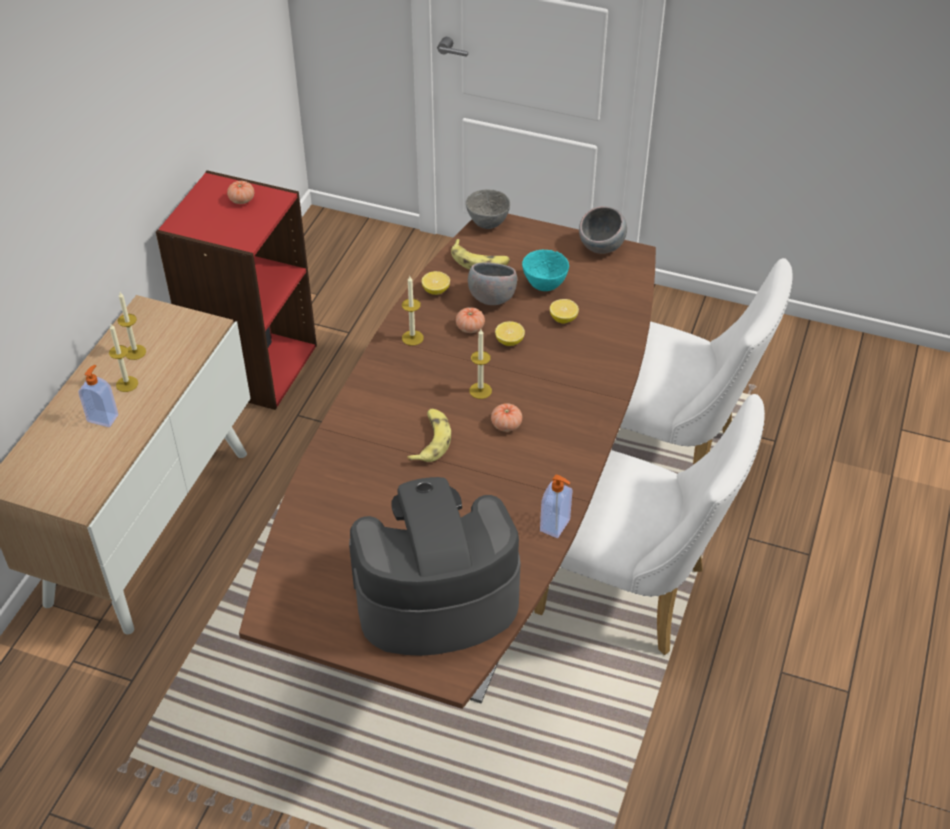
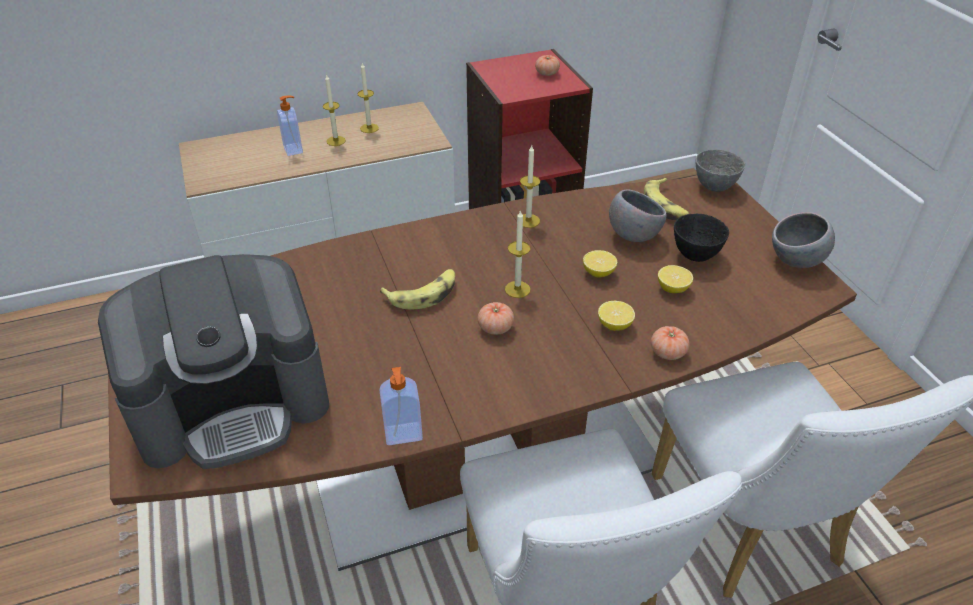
camera: 50 degrees right, 5 degrees down
(435, 598) = (233, 402): coffee machine -> coffee machine turned 120 degrees clockwise
(436, 290) = (597, 203): lemon -> lemon (614, 325)
(470, 328) = (582, 243): tomato -> tomato (667, 352)
(544, 285) = (694, 255): turquoise bowl -> black bowl

